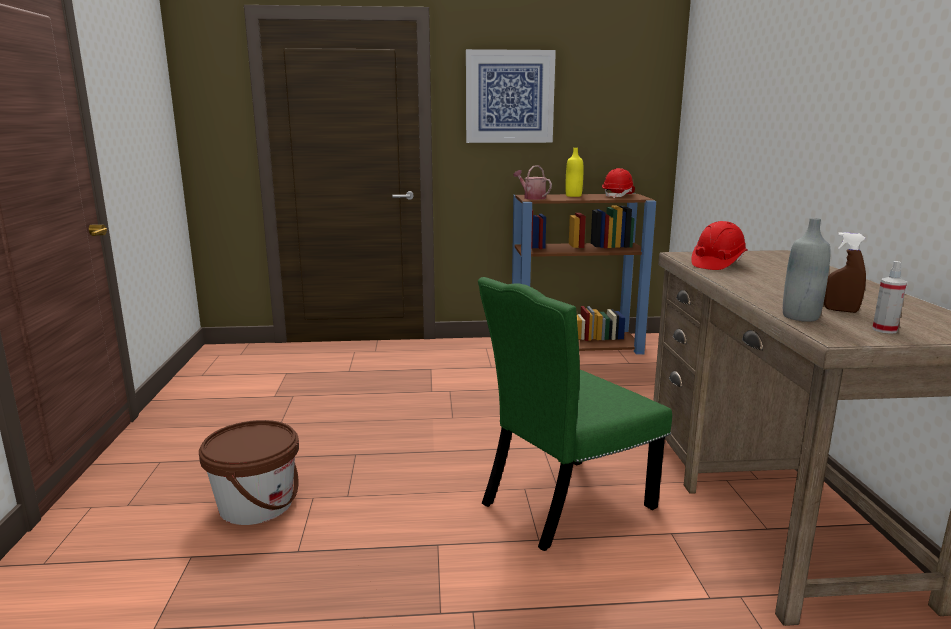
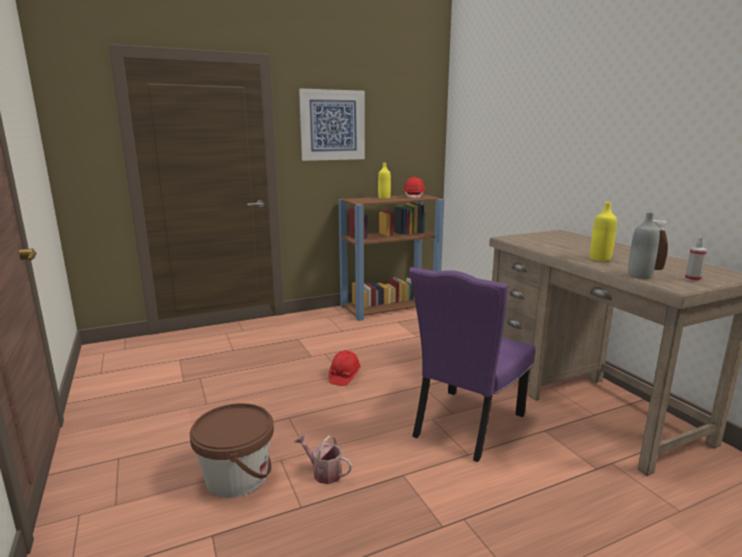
camera: 20 degrees left, 0 degrees up
(532, 198) = (358, 201): watering can -> watering can (323, 472)
(568, 502) = (467, 423): green chair -> purple chair
(717, 264) = (538, 243): red hard hat -> red hard hat (344, 376)
(778, 290) = (600, 259): none -> yellow bottle

